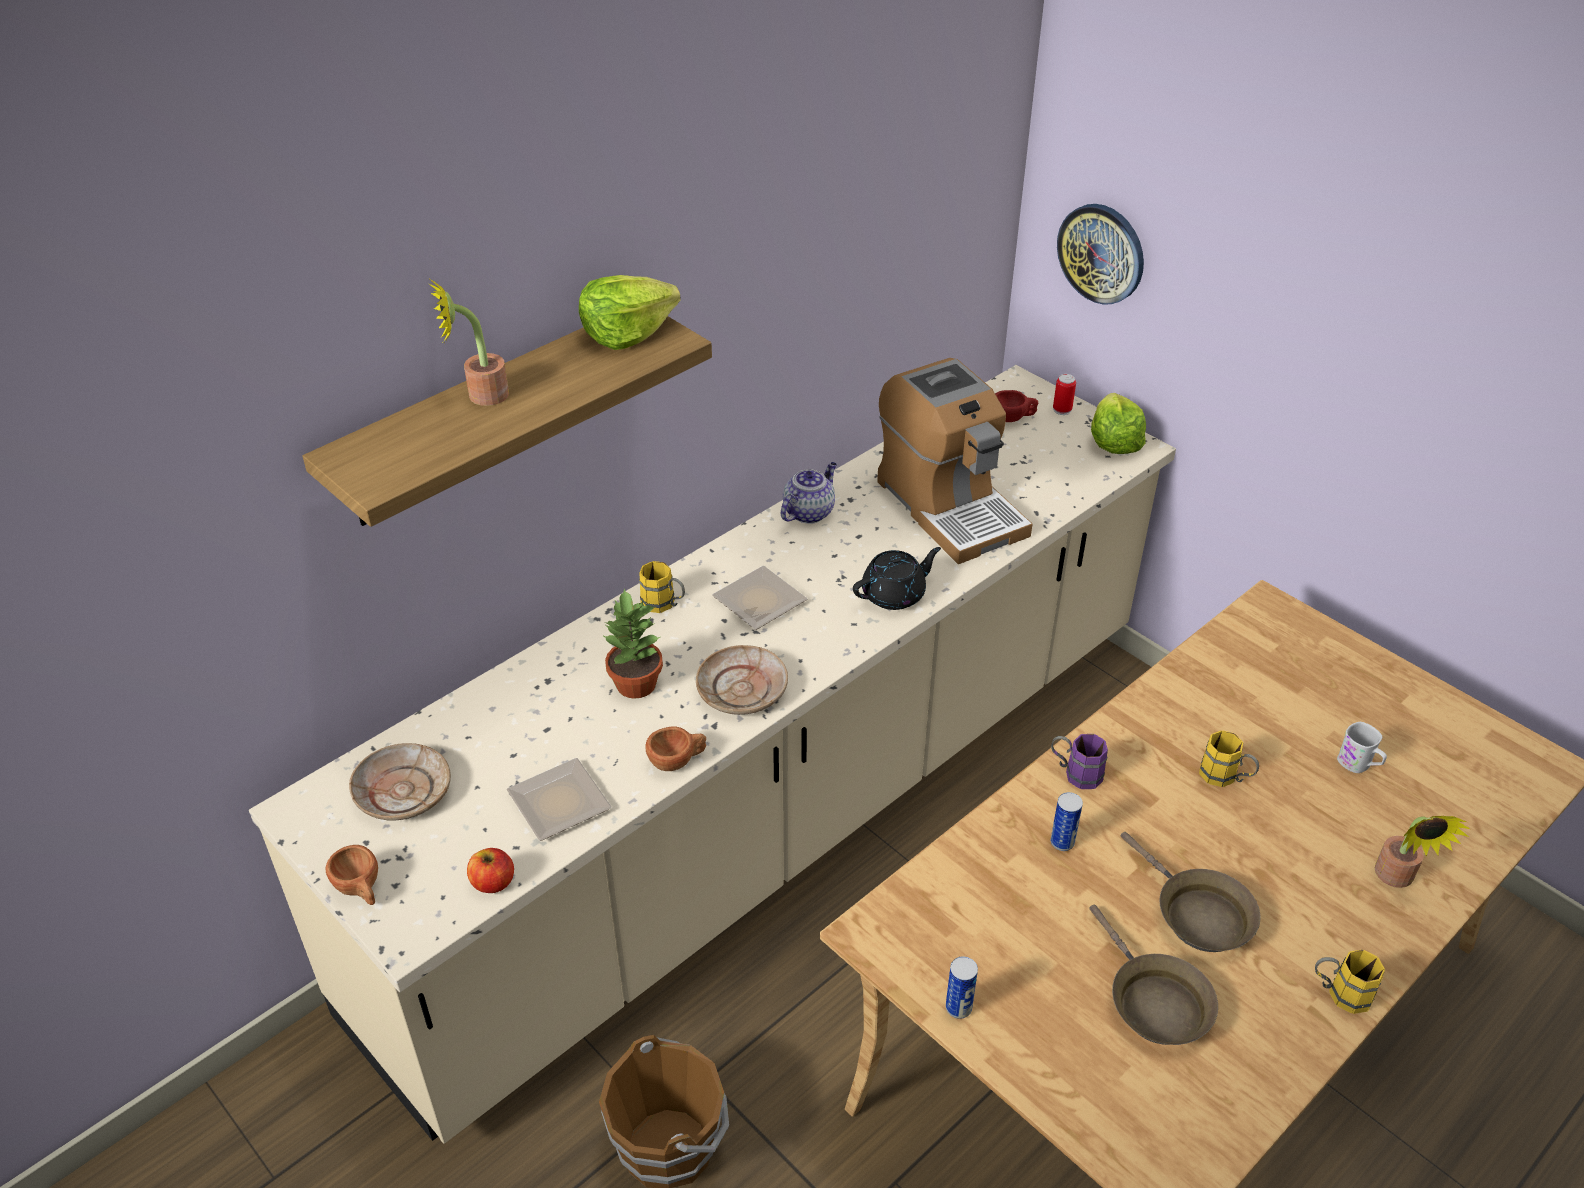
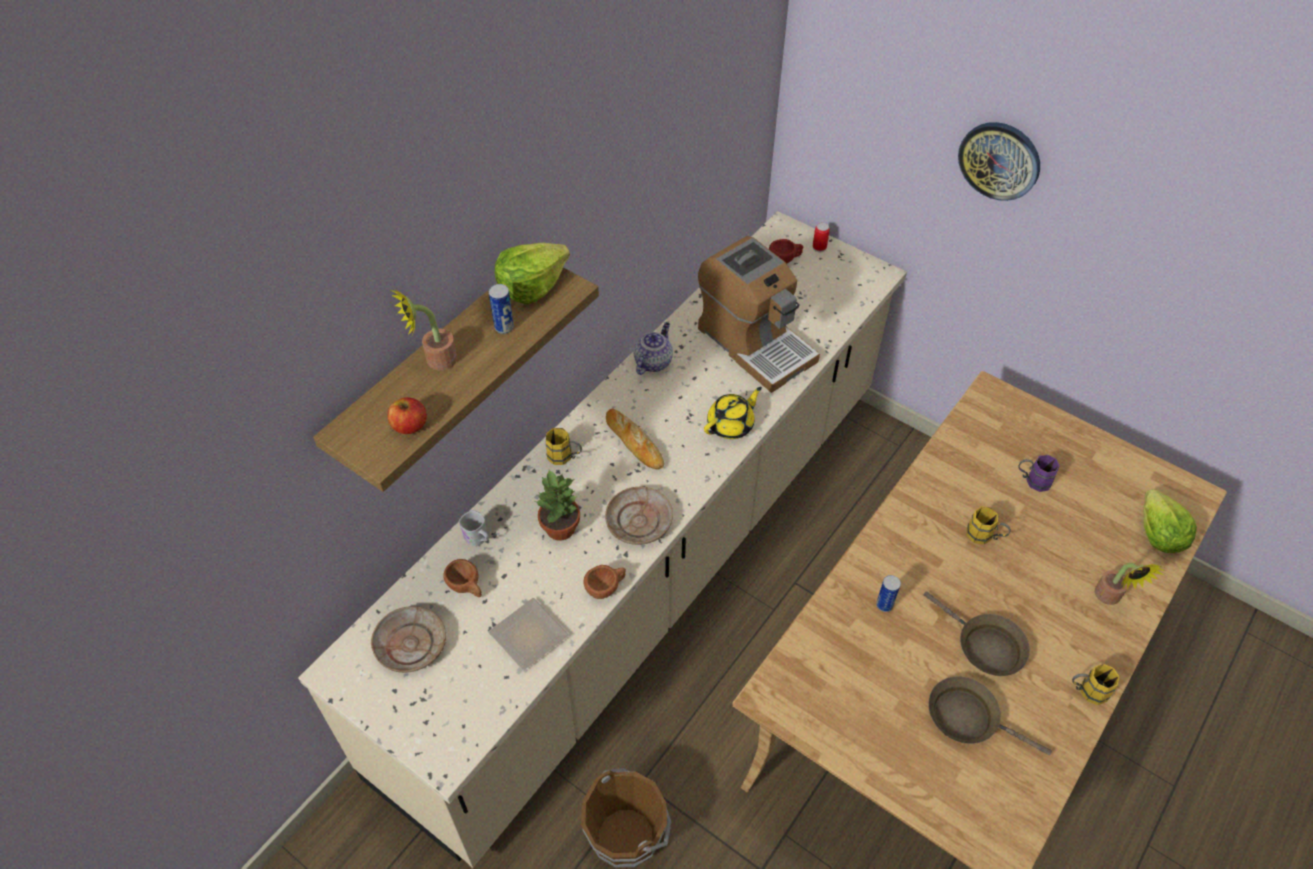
camera: 10 degrees left, 10 degrees up
(360, 889) = (401, 729): brown cup -> brown cup (467, 587)
(493, 882) = (497, 708): apple -> apple (410, 425)
(760, 599) = (634, 442): plate -> bread
(894, 594) = (731, 425): black teapot -> yellow teapot
(958, 1008) = (839, 745): can -> can (504, 327)
(1075, 773) = (882, 548): purple mug -> purple mug (1032, 480)
(1101, 253) = (846, 136): wall clock -> wall clock (999, 160)
(1114, 441) = (861, 271): lettuce -> lettuce (1158, 534)
(1154, 1002) = (968, 718): brown frying pan -> brown frying pan turned 150 degrees clockwise
(1359, 765) = (1071, 512): white mug -> white mug (478, 539)

